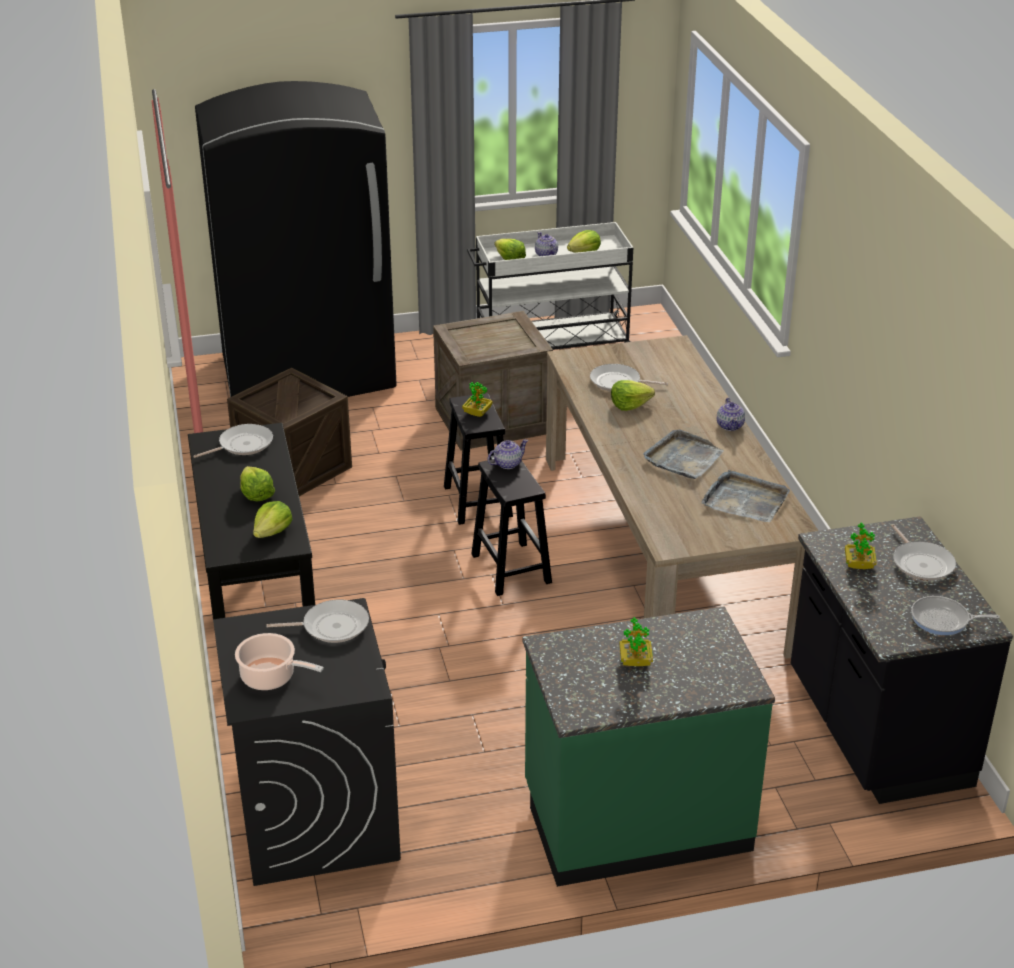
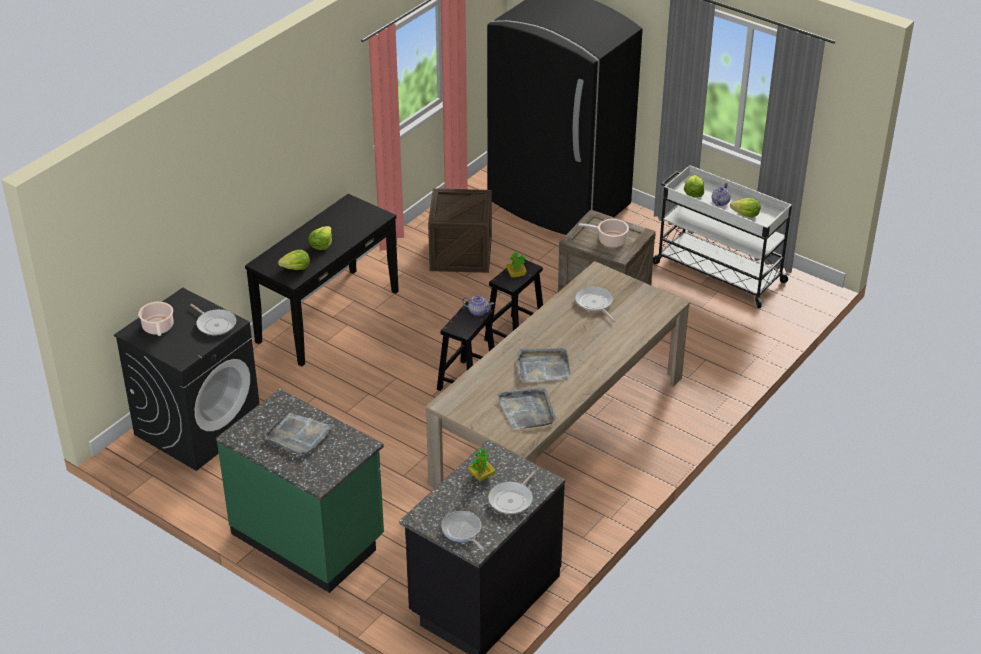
camera: 50 degrees right, 5 degrees up
(242, 445) = (359, 215): frying pan -> none
(500, 339) = (610, 240): none -> cooking pot
(629, 404) = (575, 320): lettuce -> none
(635, 661) = (299, 435): potted plant -> grey tray
(730, 425) = (603, 368): teapot -> none

